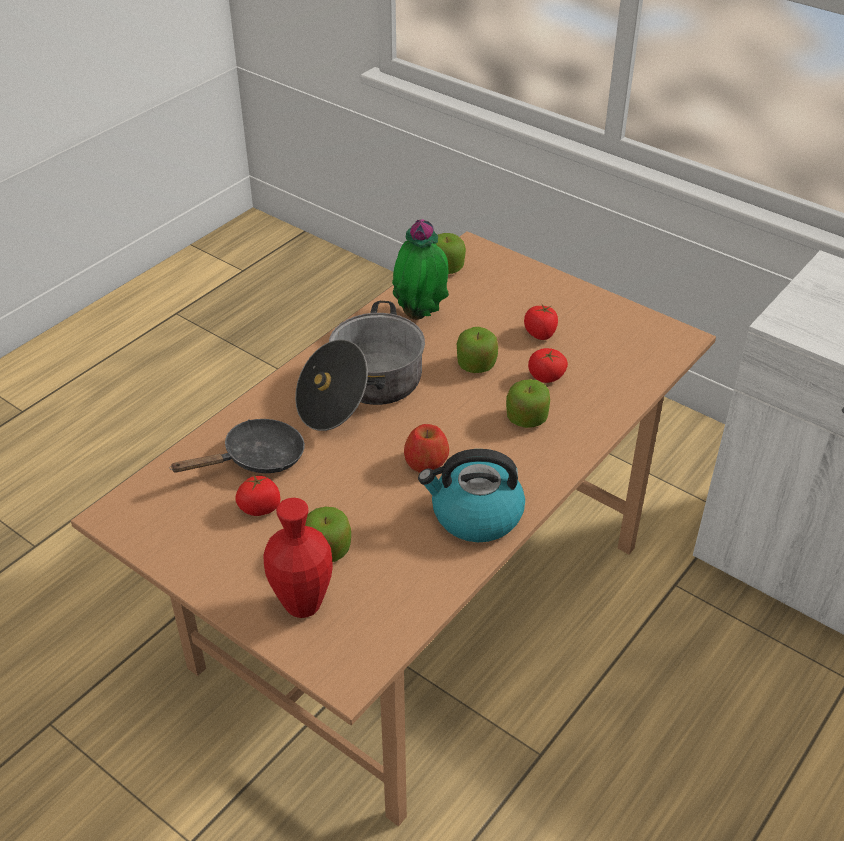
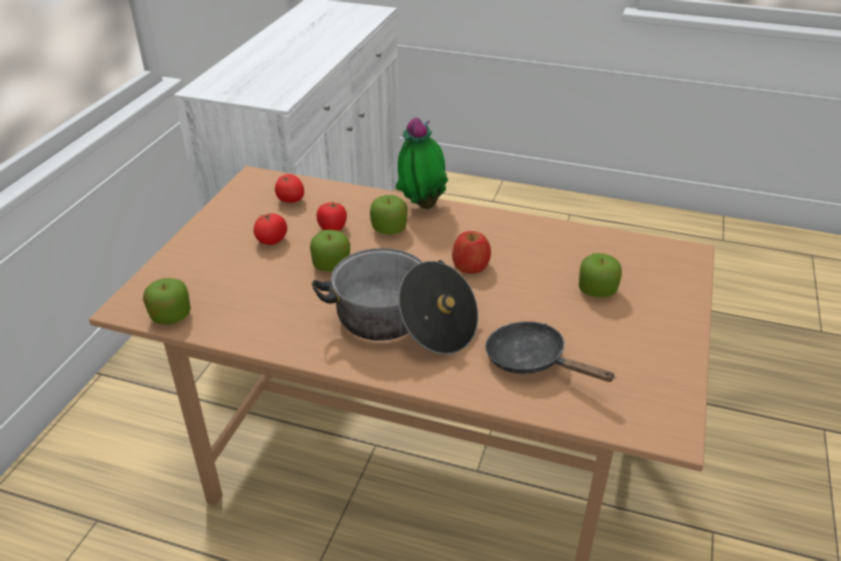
camera: 110 degrees left, 5 degrees down
(260, 508) = (585, 339): tomato -> tomato (290, 200)
(303, 605) = (655, 287): red vase -> none
(421, 315) = (264, 314): potted plant -> potted plant (421, 205)
(475, 515) = (509, 232): kettle -> none

